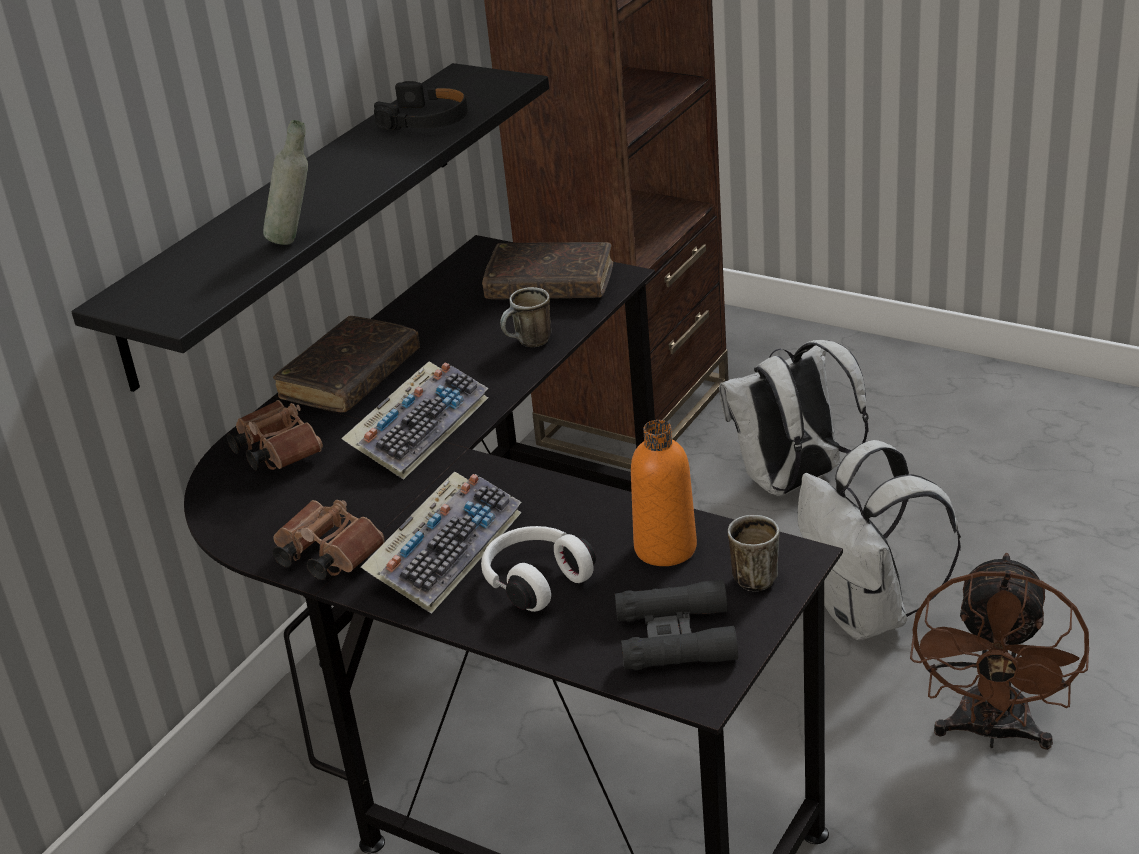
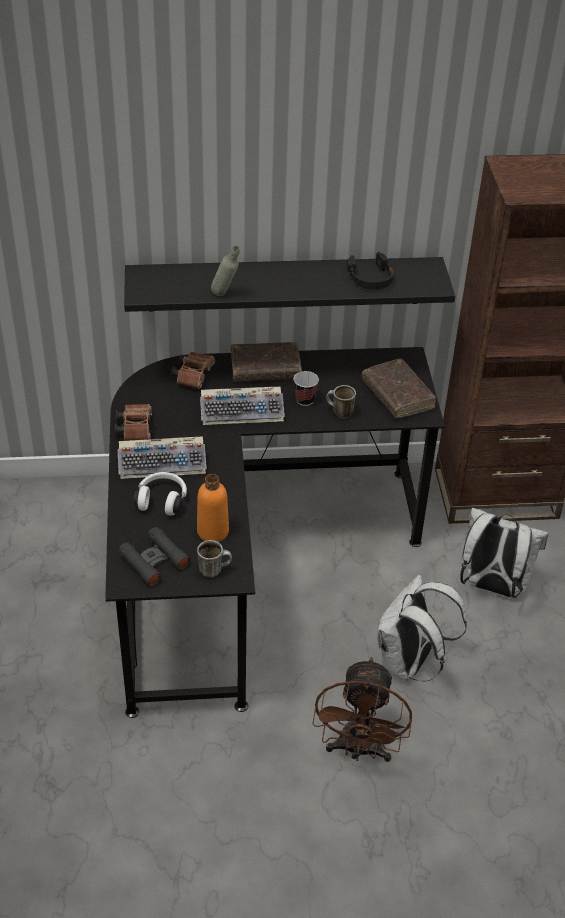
camera: 50 degrees right, 10 degrees up
(466, 364) = (305, 400): none -> cup
(992, 733) = (358, 750): brown fan -> brown fan turned 60 degrees counterclockwise

